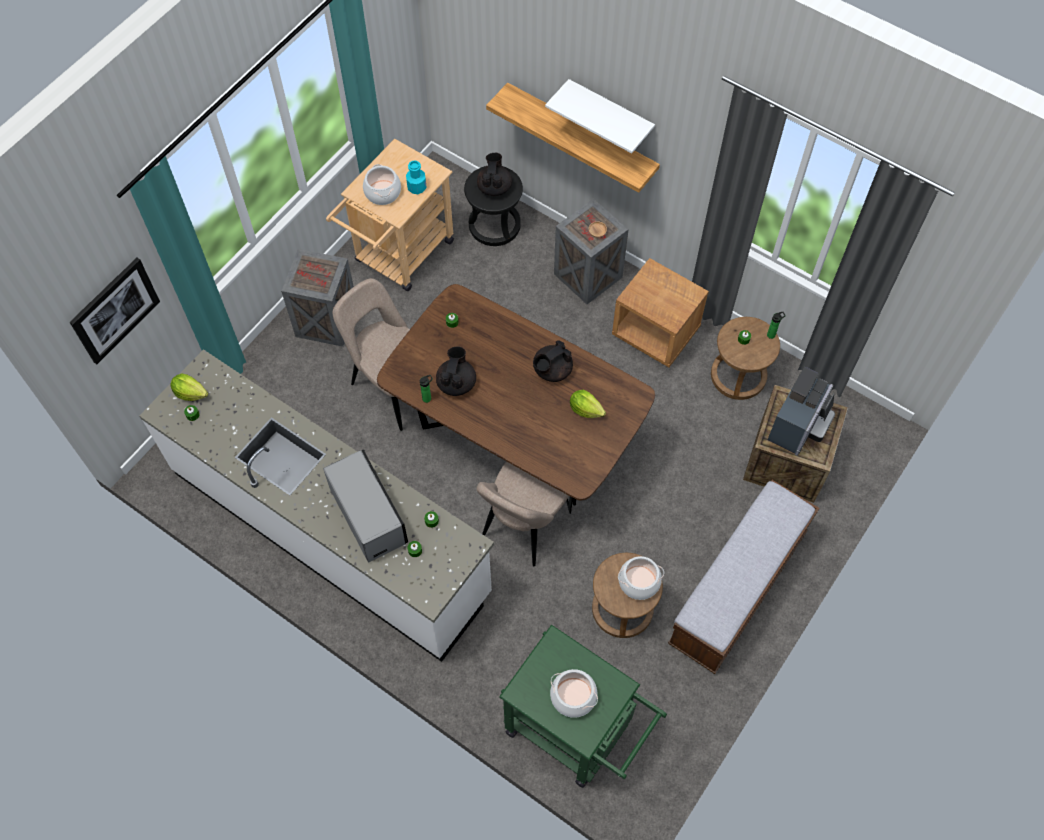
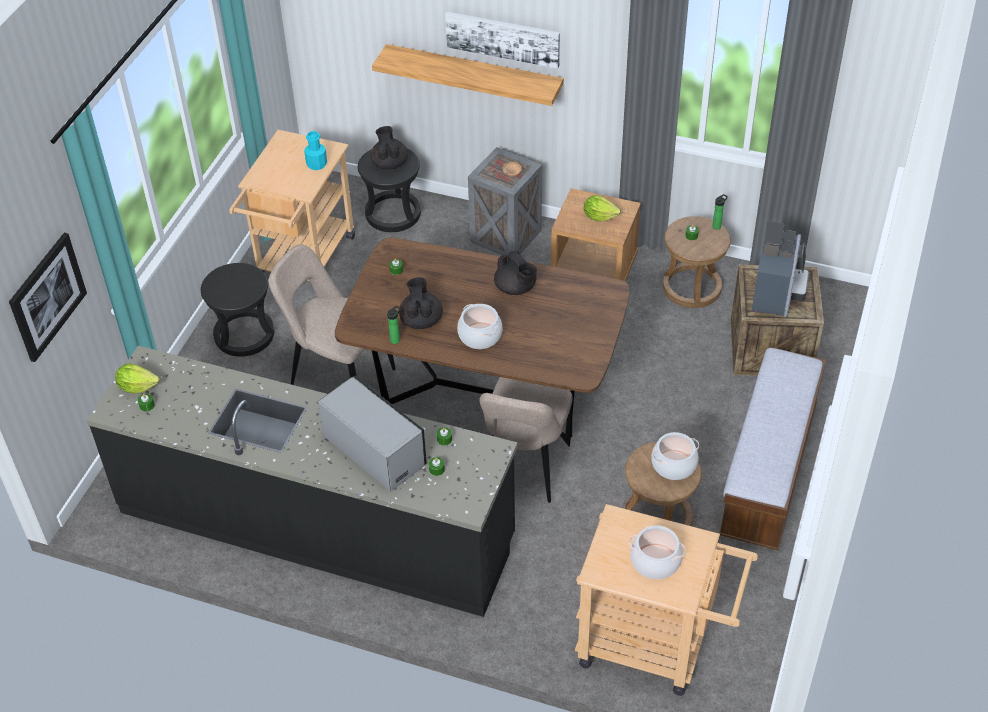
camera: 15 degrees left, 15 degrees down
(327, 322) = (244, 335): crate -> black stool
(331, 531) = (316, 524): white counter -> black counter
(382, 192) = (282, 175): cooking pot -> cooking pot (479, 336)
(551, 370) = (516, 288): black teapot -> black teapot turned 75 degrees counterclockwise
(576, 733) = (655, 646): green cart -> beige cart
(585, 409) = (564, 313): lettuce -> lettuce (599, 216)
(610, 113) = (503, 38): white shelf -> picture

